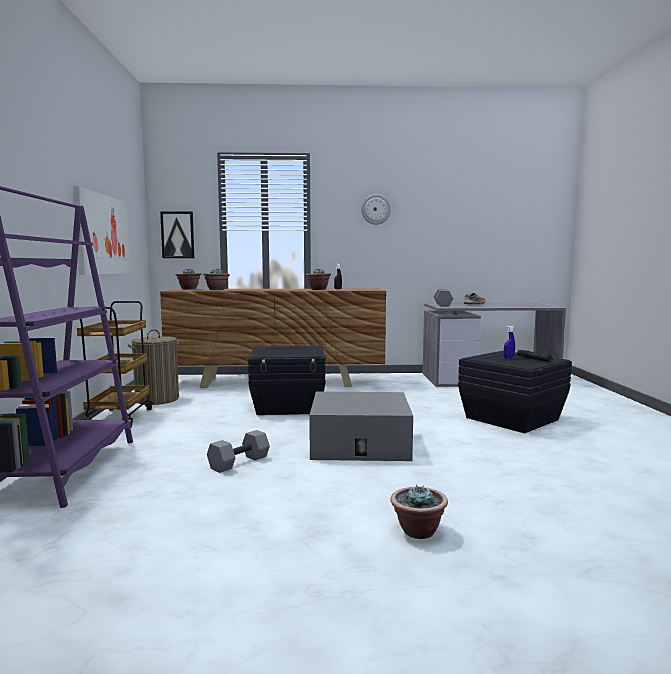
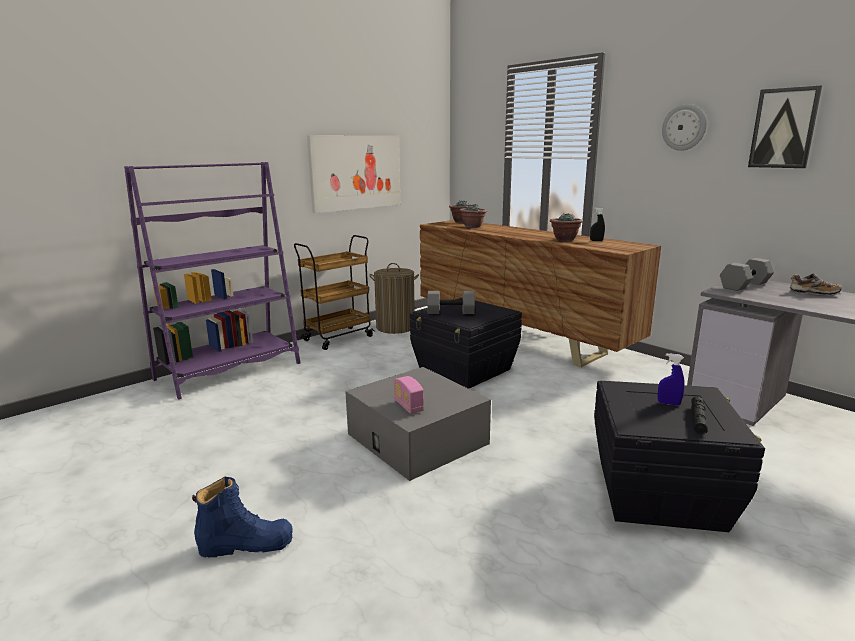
camera: 50 degrees right, 10 degrees up
(177, 235) = (471, 161): picture -> picture (783, 128)
(239, 463) = (306, 412): grey dumbbell -> grey dumbbell (450, 312)
(374, 407) = (408, 406): none -> radio
(418, 531) = (246, 544): potted plant -> blue boot

